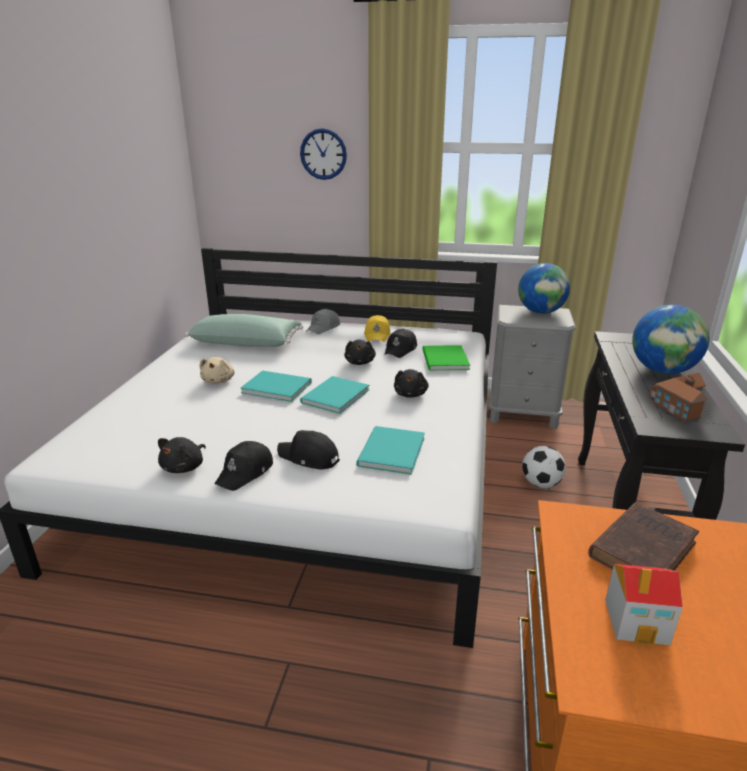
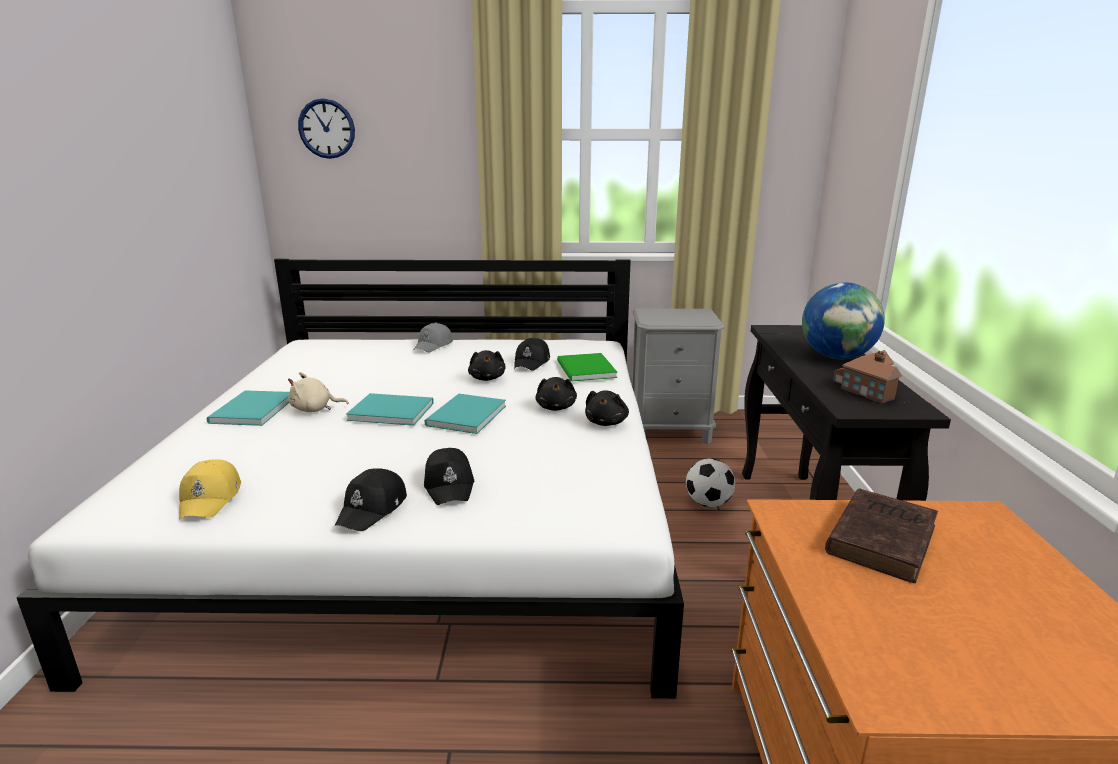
camera: 10 degrees left, 5 degrees down
(184, 467) = (289, 510): black plush toy -> black plush toy (606, 422)
(219, 381) = (315, 409): beige plush toy -> beige plush toy turned 90 degrees clockwise
(246, 342) = (341, 366): green pillow -> none
(308, 457) = (450, 485): black cap -> black cap turned 120 degrees counterclockwise
(323, 154) = (422, 144): wall clock -> wall clock (327, 129)
(377, 335) = (500, 349): yellow cap -> yellow cap (211, 498)
(389, 452) = (548, 471): turquoise book -> turquoise book (250, 411)
(540, 312) = (682, 313): globe -> none
(637, 621) = (906, 617): toy house -> none

